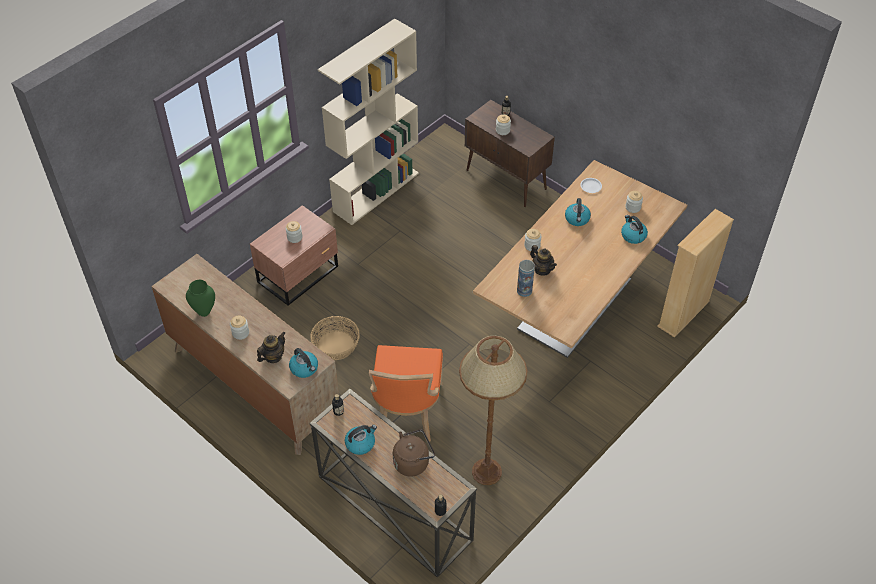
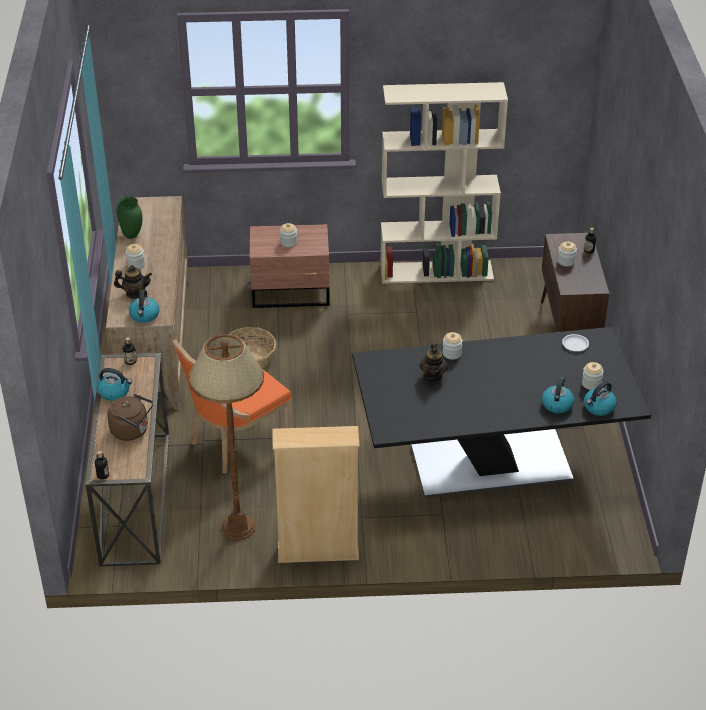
camera: 45 degrees right, 10 degrees down
(524, 290) = (394, 380): vase -> none
(574, 305) = (491, 464): beige dining table -> black dining table
(577, 219) = (523, 360): kettle -> kettle (598, 407)
(683, 314) = (587, 541): beige bookcase -> beige bookcase (318, 551)

